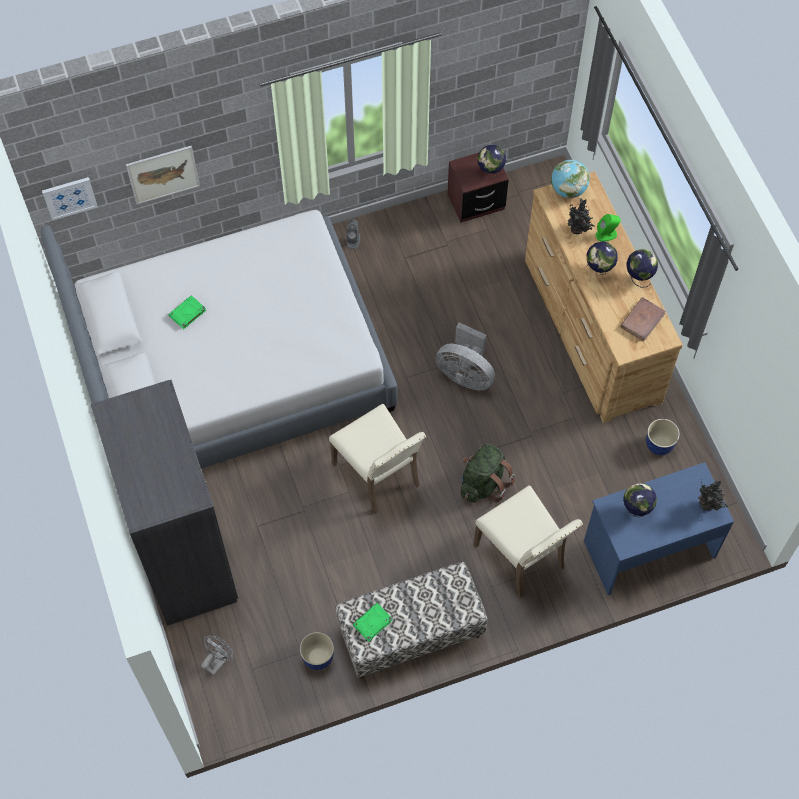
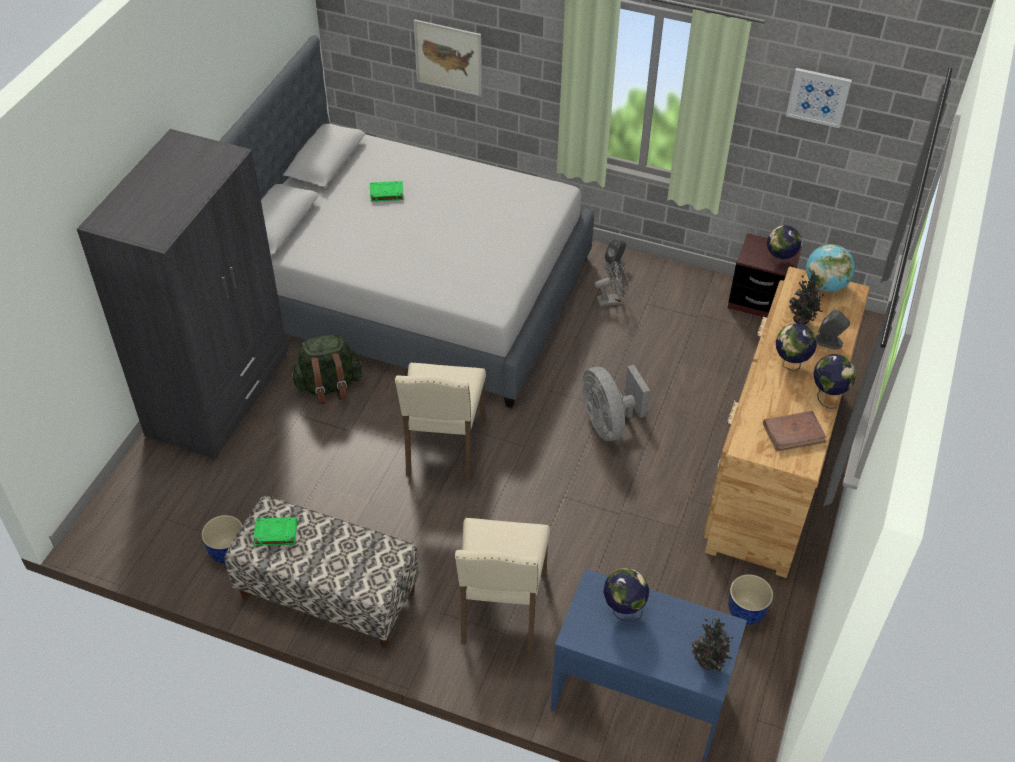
camera: 40 degrees right, 15 degrees down
(69, 197) = (357, 31): picture -> picture (818, 97)
(218, 660) = (149, 491): grey fan -> grey fan (612, 300)
(483, 483) = (531, 521): green backpack -> green backpack (329, 386)
(606, 234) = (829, 341): green speaker -> grey speaker

